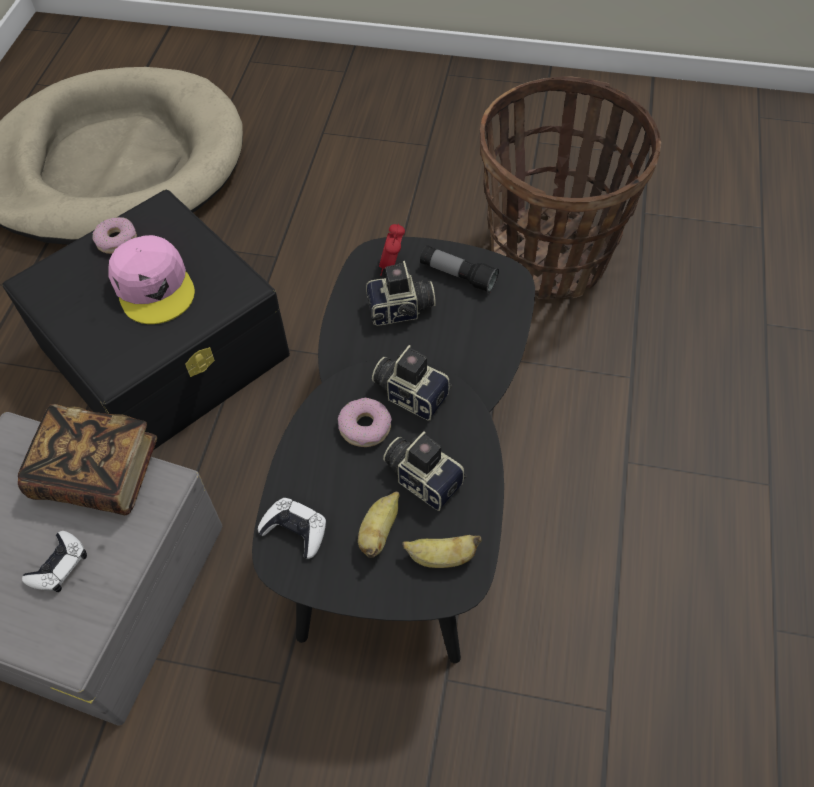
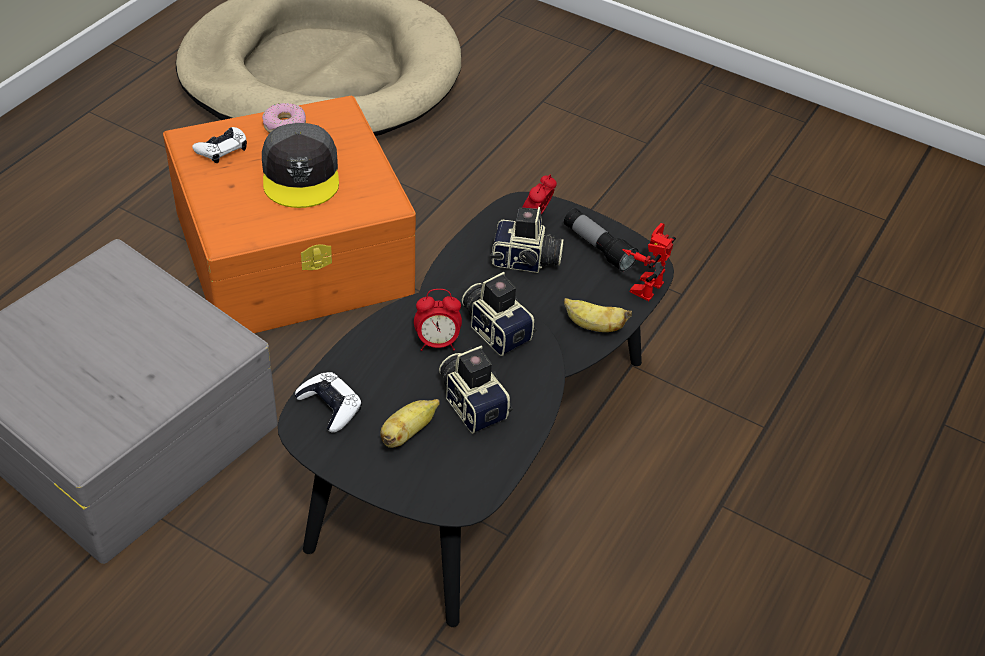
camera: 15 degrees right, 10 degrees down
(58, 565) = (106, 378): white game controller -> white game controller (222, 149)
(98, 473) = (176, 315): book -> none
(154, 286) = (301, 174): pink cap -> grey cap
(166, 349) = (295, 251): black storage box -> orange storage box
(365, 427) = (437, 343): donut -> alarm clock
(441, 557) = (456, 473): banana -> banana (593, 326)
(512, 298) = (643, 284): none -> toy robot
(549, 256) = (730, 285): basket -> none

